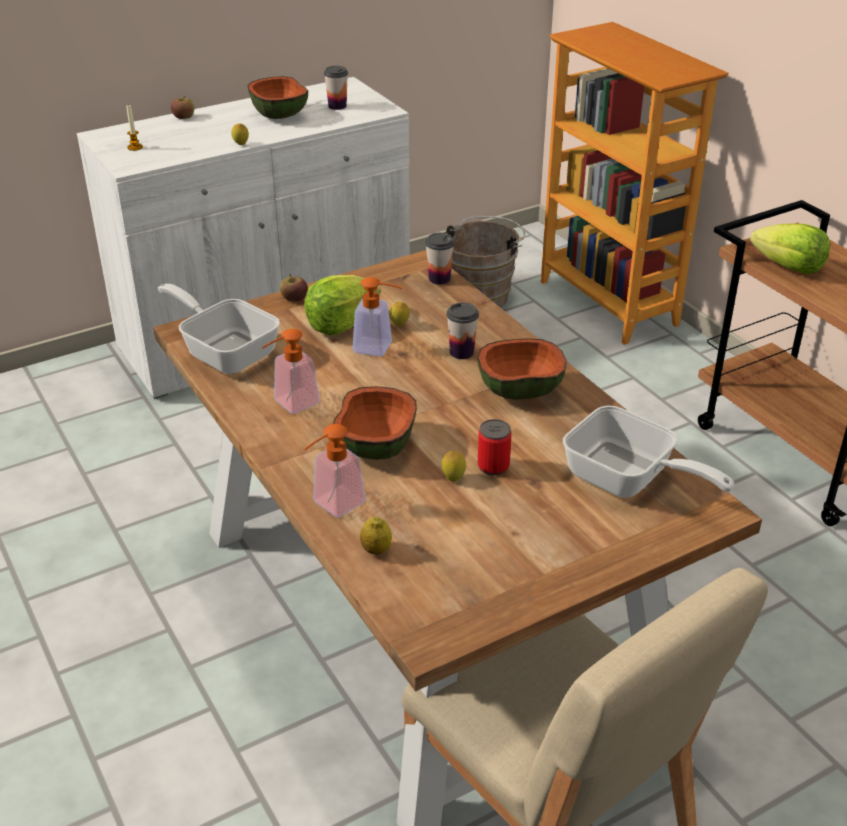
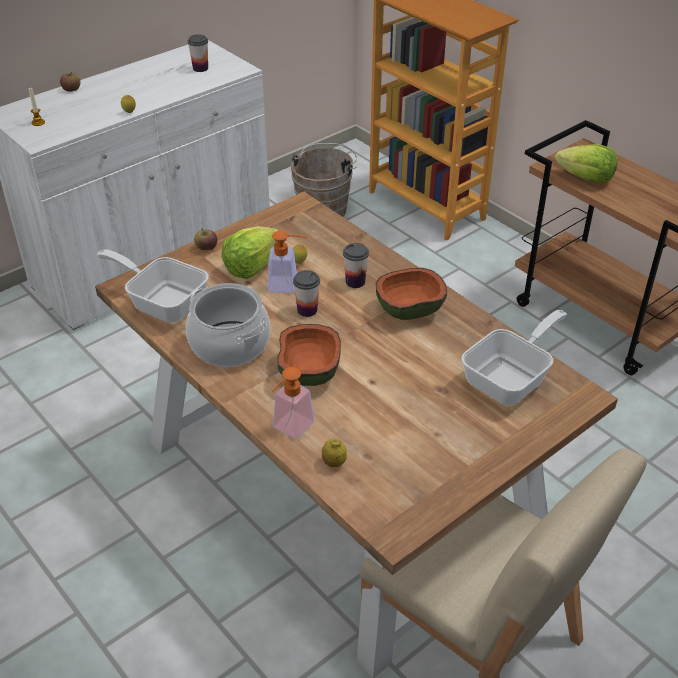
camera: 10 degrees left, 5 degrees up
(280, 114) = (154, 80): bowl -> none
(290, 405) = (230, 344): soap dispenser -> cooking pot
(439, 279) = (320, 217): cup -> cup (307, 310)
(453, 478) = (378, 393): lemon -> none
(493, 466) = (406, 379): can -> none
(627, 480) = (511, 378): frying pan -> frying pan turned 75 degrees counterclockwise

